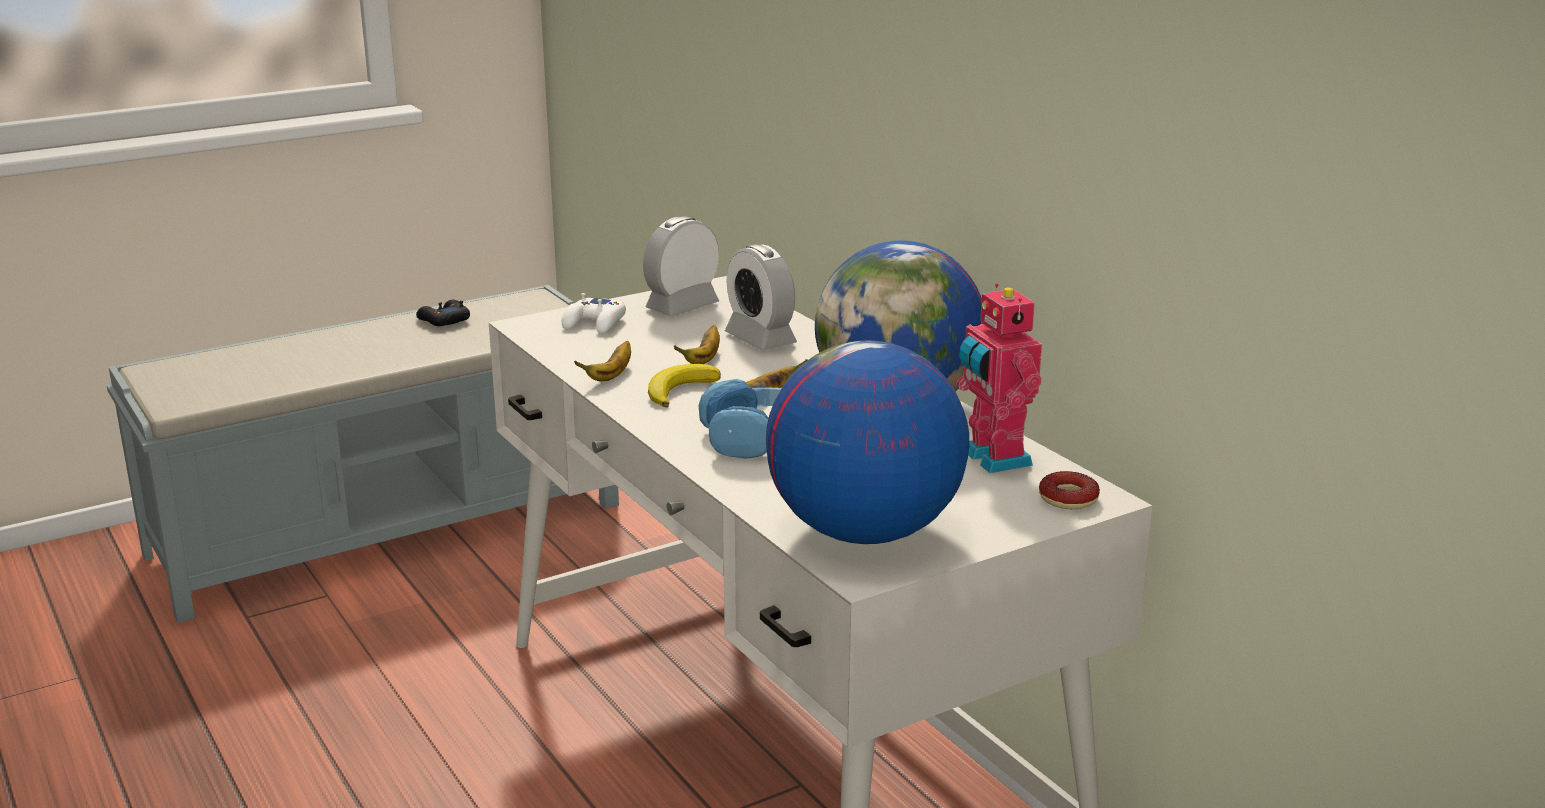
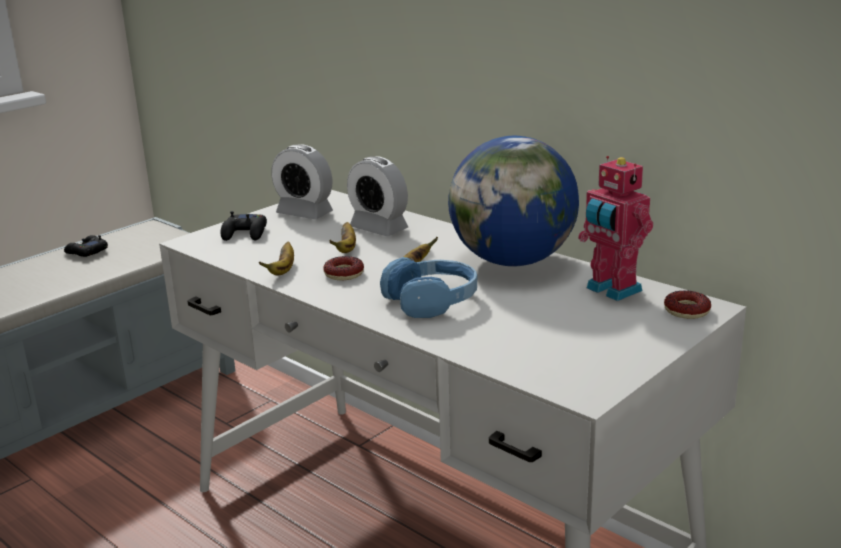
camera: 15 degrees left, 0 degrees up
(595, 323) = (245, 233): white game controller -> black game controller
(679, 390) = (344, 274): banana -> donut
(682, 306) = (304, 213): alarm clock -> alarm clock turned 90 degrees counterclockwise
(863, 532) = (562, 360): globe -> none

